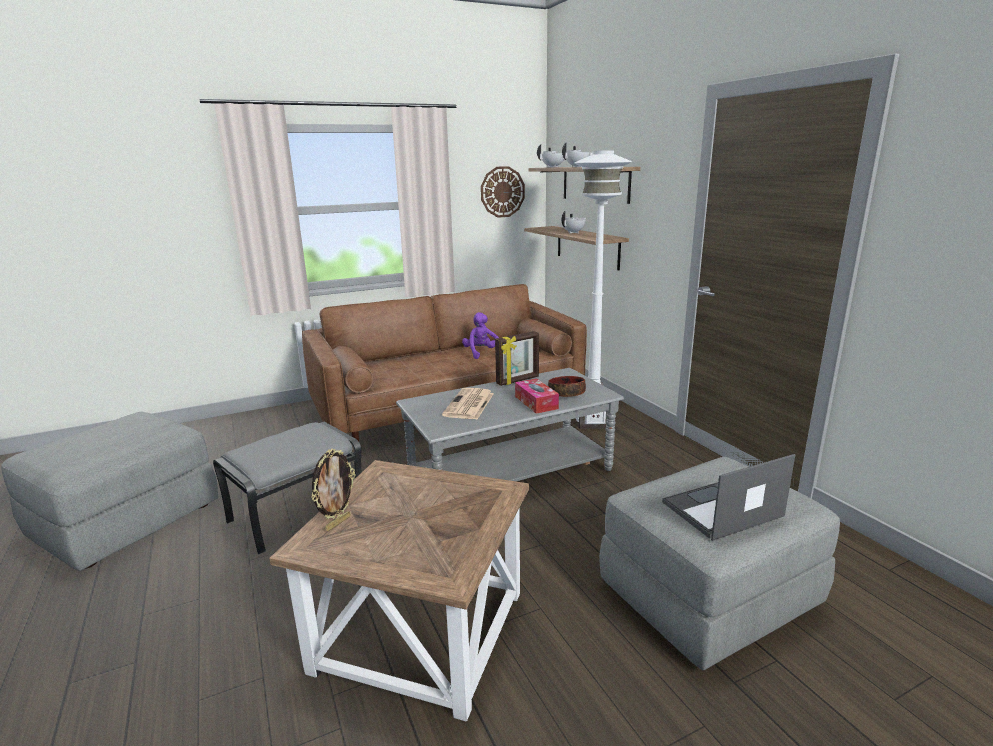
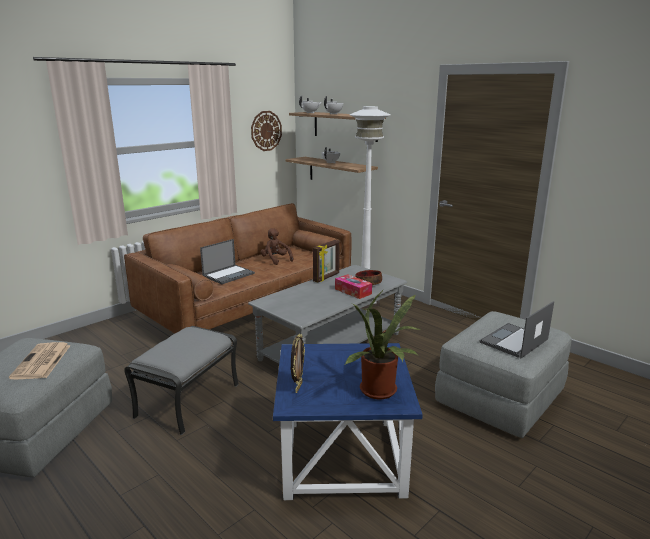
camera: 20 degrees left, 0 degrees up
(412, 365) = (229, 274): none -> laptop
(418, 632) = (341, 458): brown side table -> blue side table
(437, 553) = (381, 392): none -> potted plant
(469, 405) = (307, 298): newspaper -> newspaper (41, 362)
(481, 353) = (275, 260): purple plush toy -> brown plush toy

